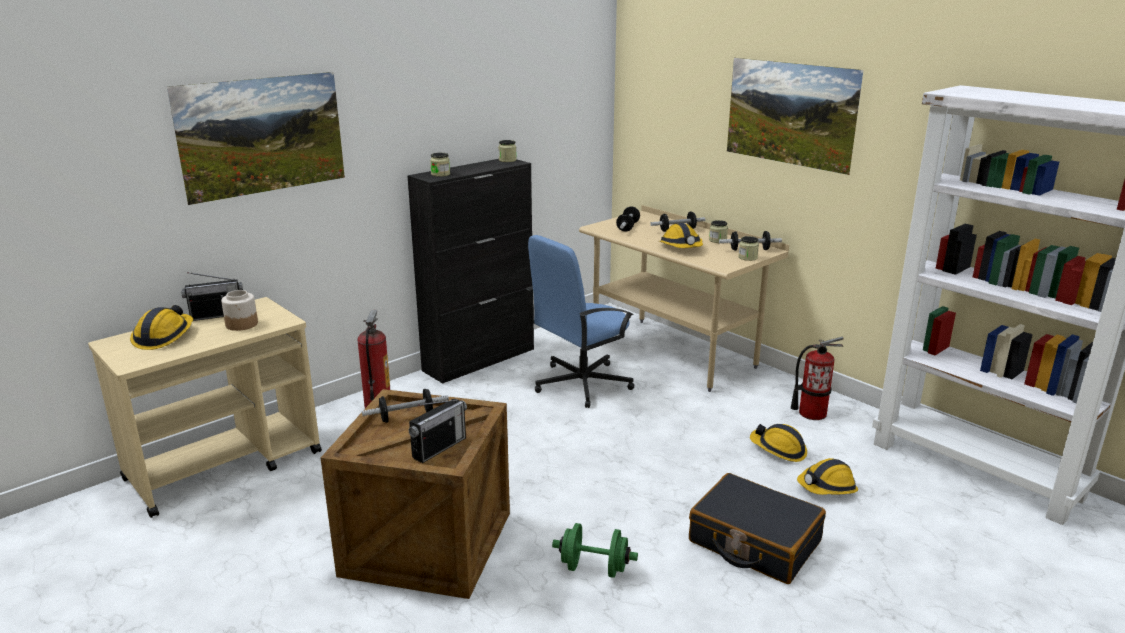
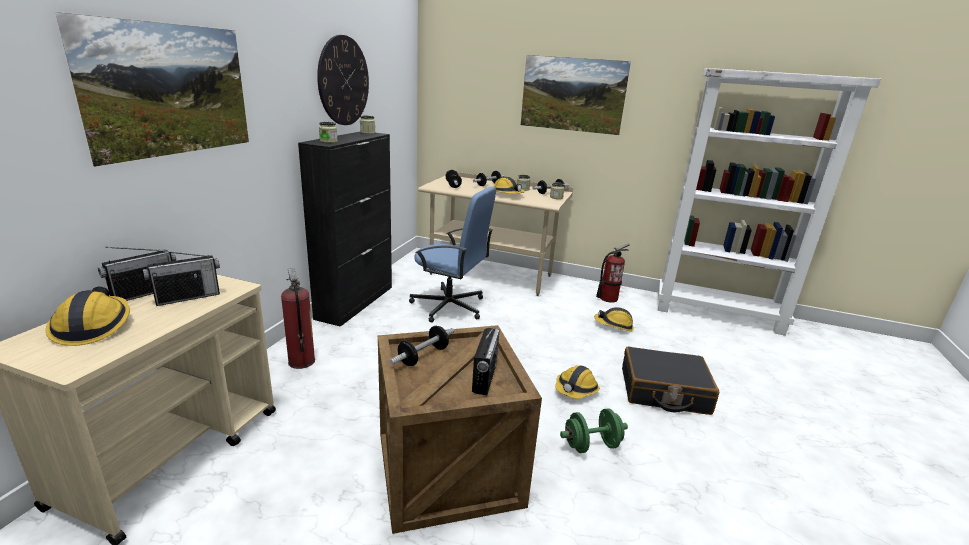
camera: 30 degrees left, 0 degrees up
(242, 324) = (188, 297): jar -> radio
(479, 102) = (343, 81): none -> wall clock
(581, 384) = (449, 306): blue office chair -> blue office chair turned 90 degrees counterclockwise
(827, 488) = (663, 343): hard hat -> hard hat (576, 390)

